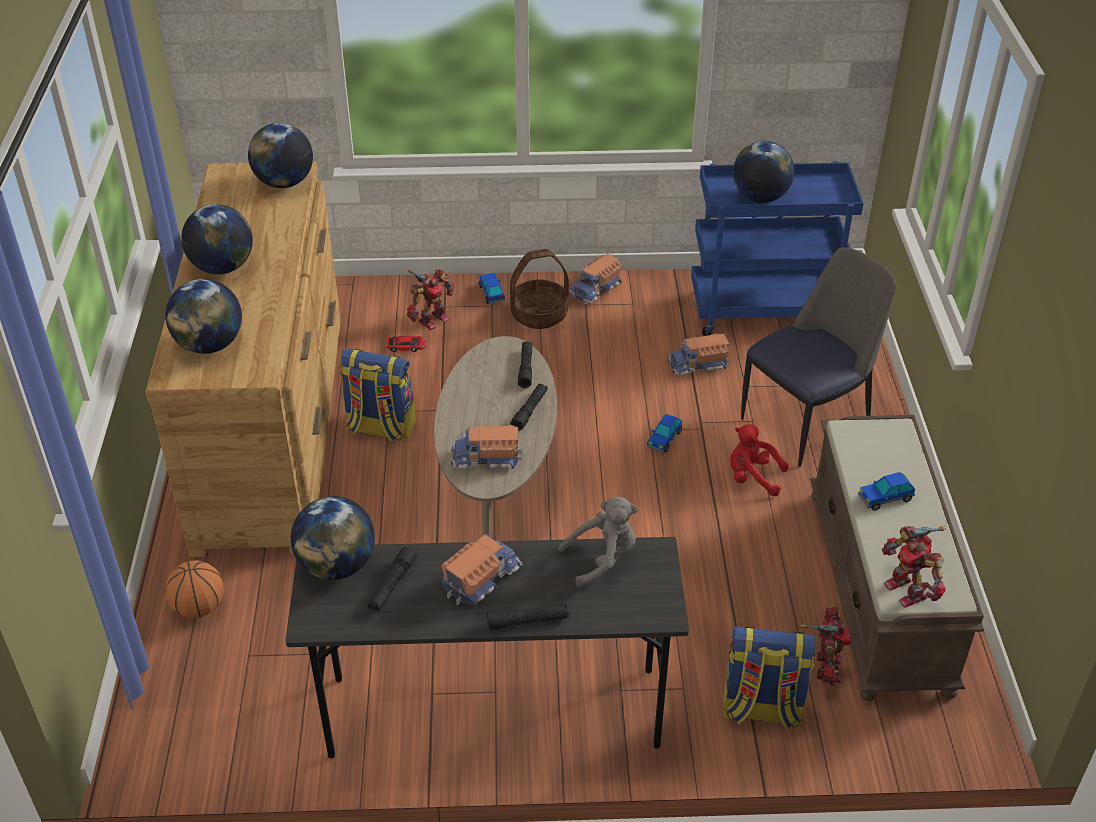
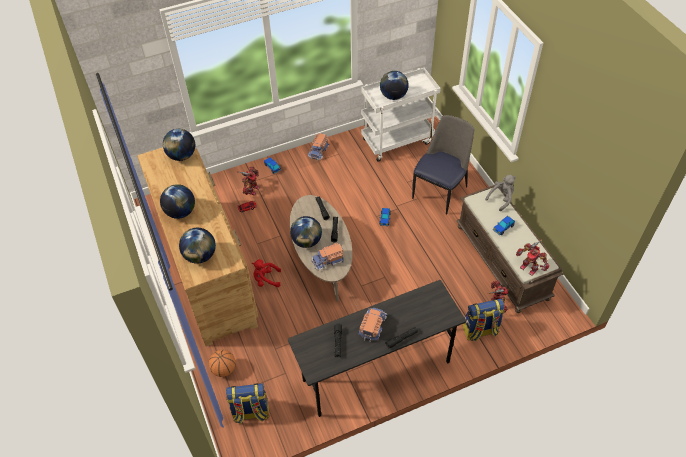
camera: 20 degrees left, 10 degrees up
(337, 566) = (309, 341): globe -> globe (307, 241)
(380, 428) = (257, 253): backpack -> backpack (251, 412)
(539, 314) = (299, 172): basket -> none
(603, 559) = (417, 300): grey plush toy -> grey plush toy (501, 198)
(698, 365) = (382, 177): toy truck -> none
(752, 477) = (430, 226): red plush toy -> red plush toy (266, 279)
(764, 310) = (397, 140): blue cart -> white cart

